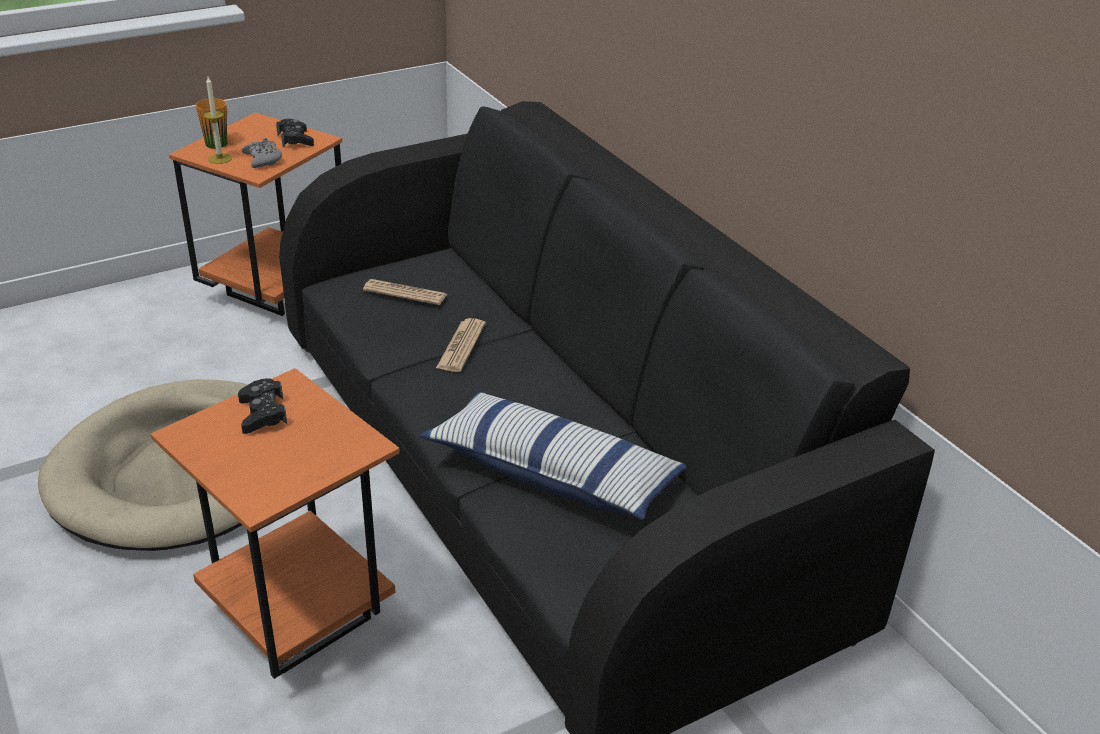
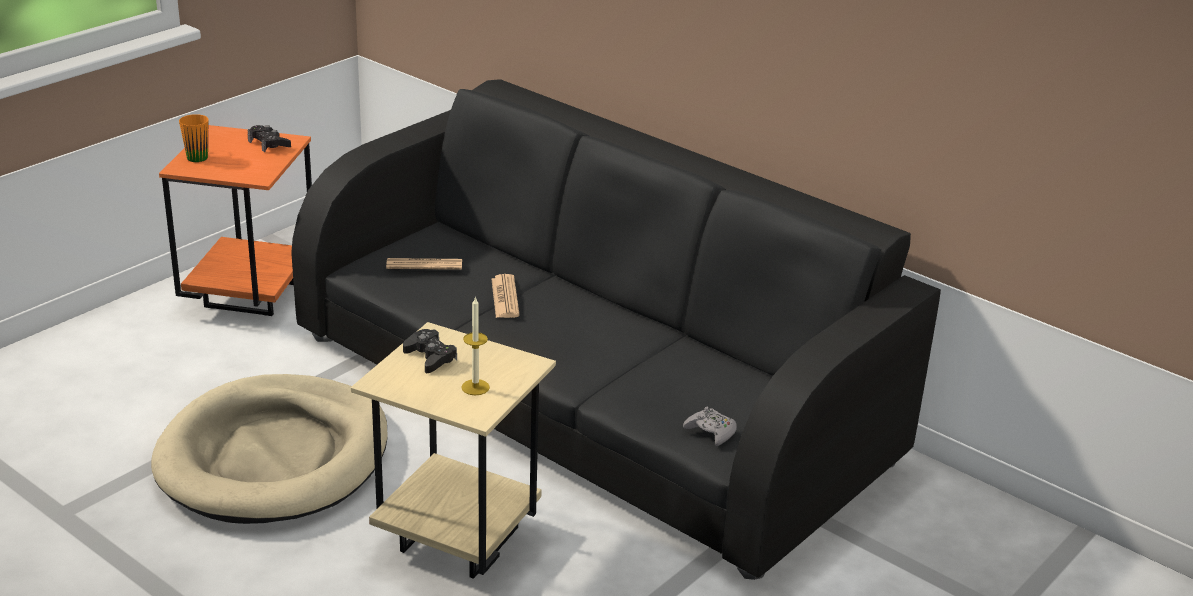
camera: 20 degrees left, 5 degrees down
(220, 158) = (212, 170): candle -> candle (475, 387)
(263, 159) = (254, 165): grey game controller -> grey game controller (711, 432)
(302, 615) = (459, 538): orange side table -> beige side table
(553, 474) = (642, 376): pillow -> none

